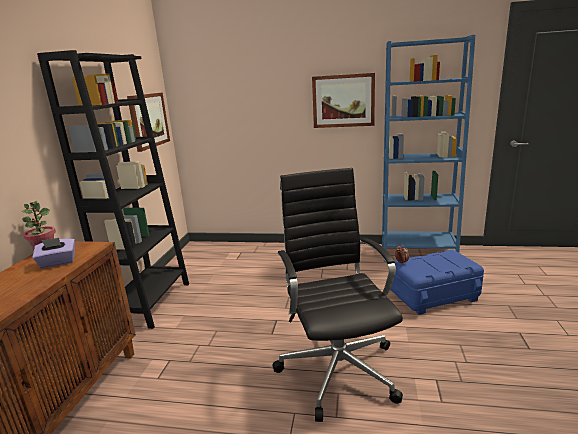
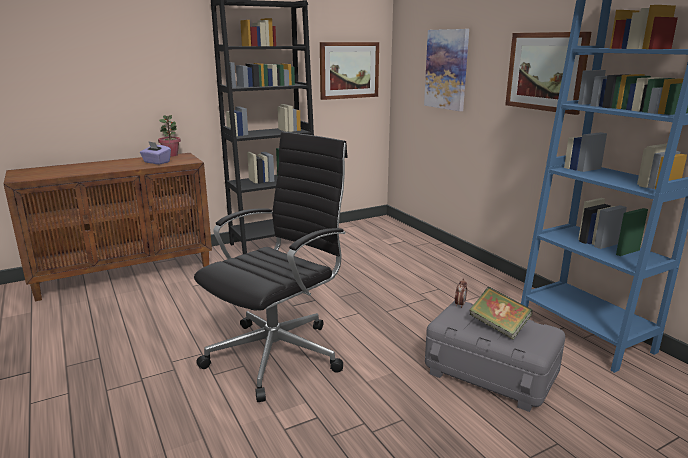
camera: 50 degrees right, 0 degrees up
(244, 109) = (447, 69): none -> picture
(433, 295) = (491, 373): blue storage box -> grey storage box
(438, 263) = (498, 327): none -> book

